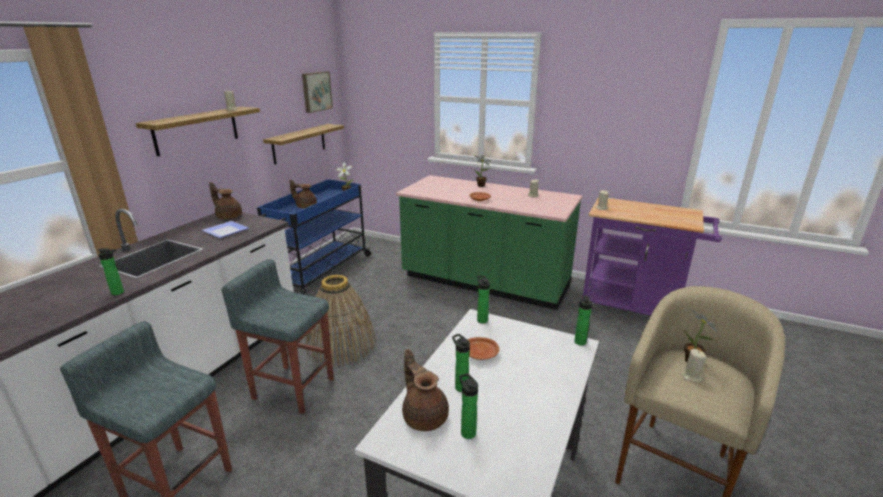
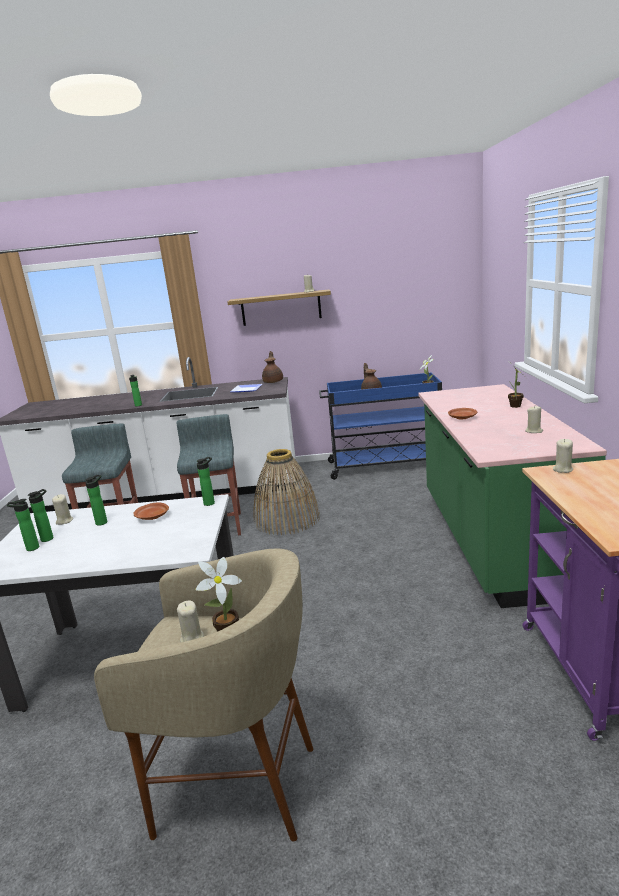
camera: 65 degrees right, 5 degrees down
(299, 143) = (401, 329): shelf -> none
(316, 91) = (435, 275): picture -> none
(424, 416) = (64, 521): brown teapot -> beige candle
(580, 343) = (196, 552): bottle -> bottle (30, 548)

